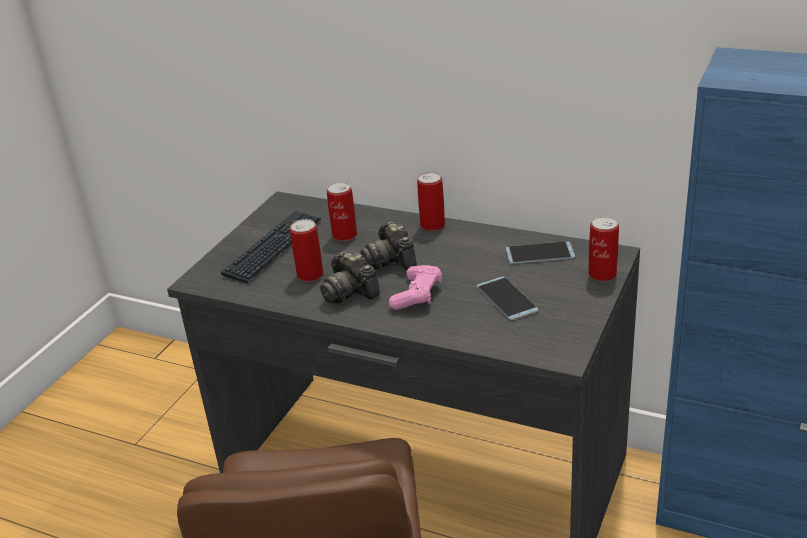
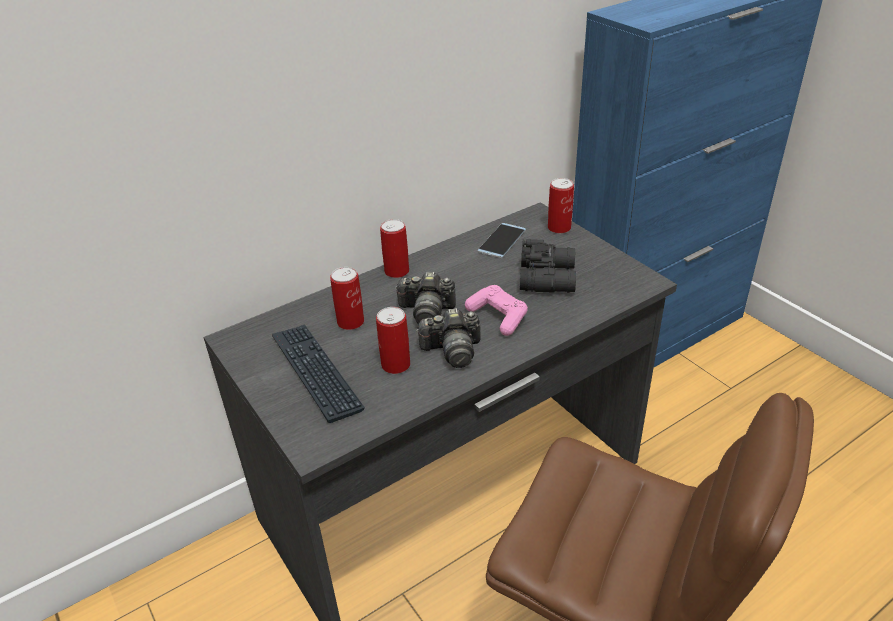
camera: 60 degrees left, 5 degrees up
(507, 299) = (549, 277): phone -> black binoculars

